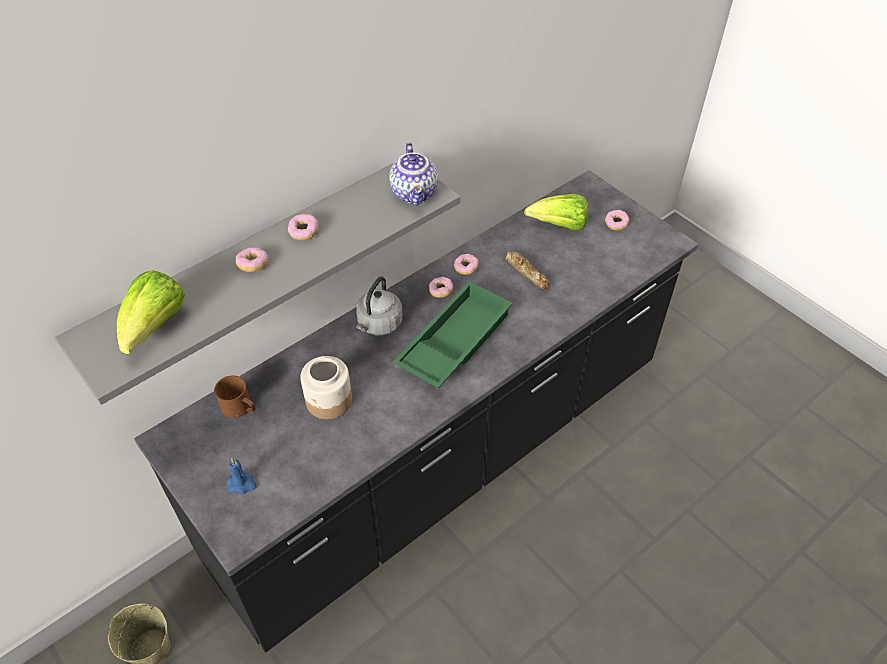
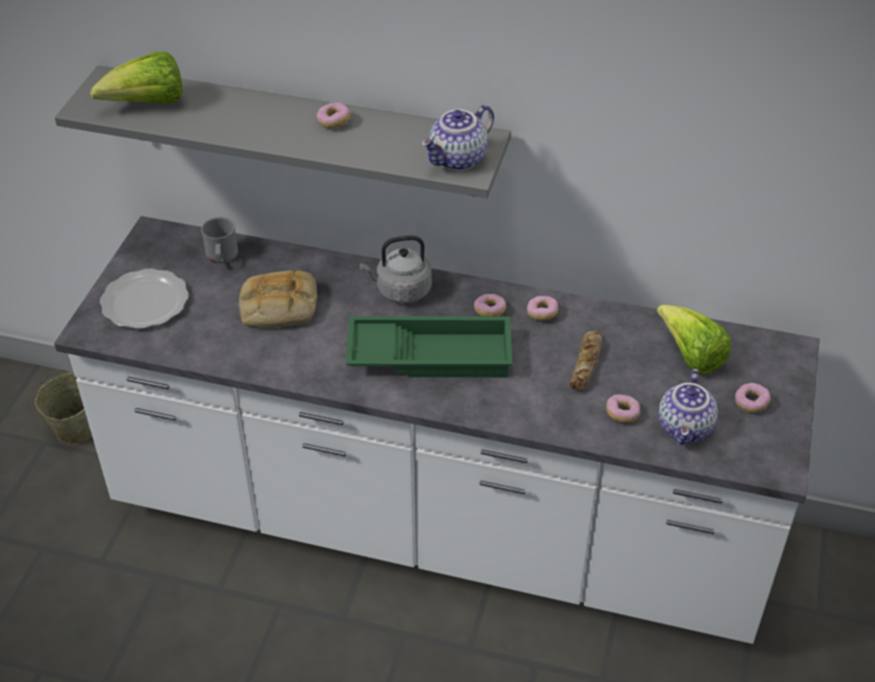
camera: 55 degrees right, 5 degrees down
(240, 408) = (221, 257): brown mug -> grey mug
(242, 484) = (144, 303): blue candle -> plate
(253, 265) = (265, 115): donut -> donut (622, 414)
(329, 401) = (277, 307): jar -> bread
(443, 461) = (437, 526): black counter -> white counter
(614, 261) = (686, 428): none -> teapot

